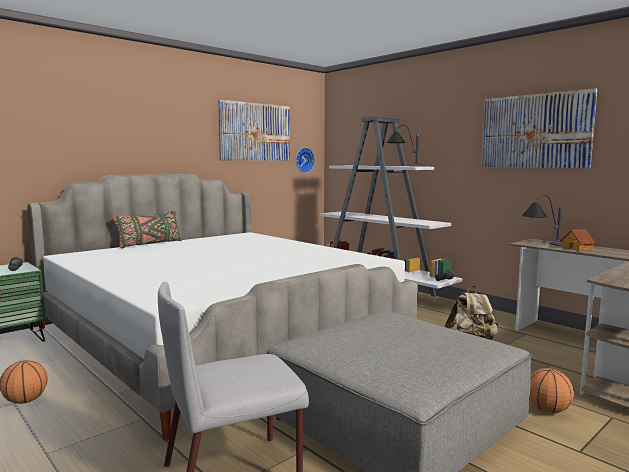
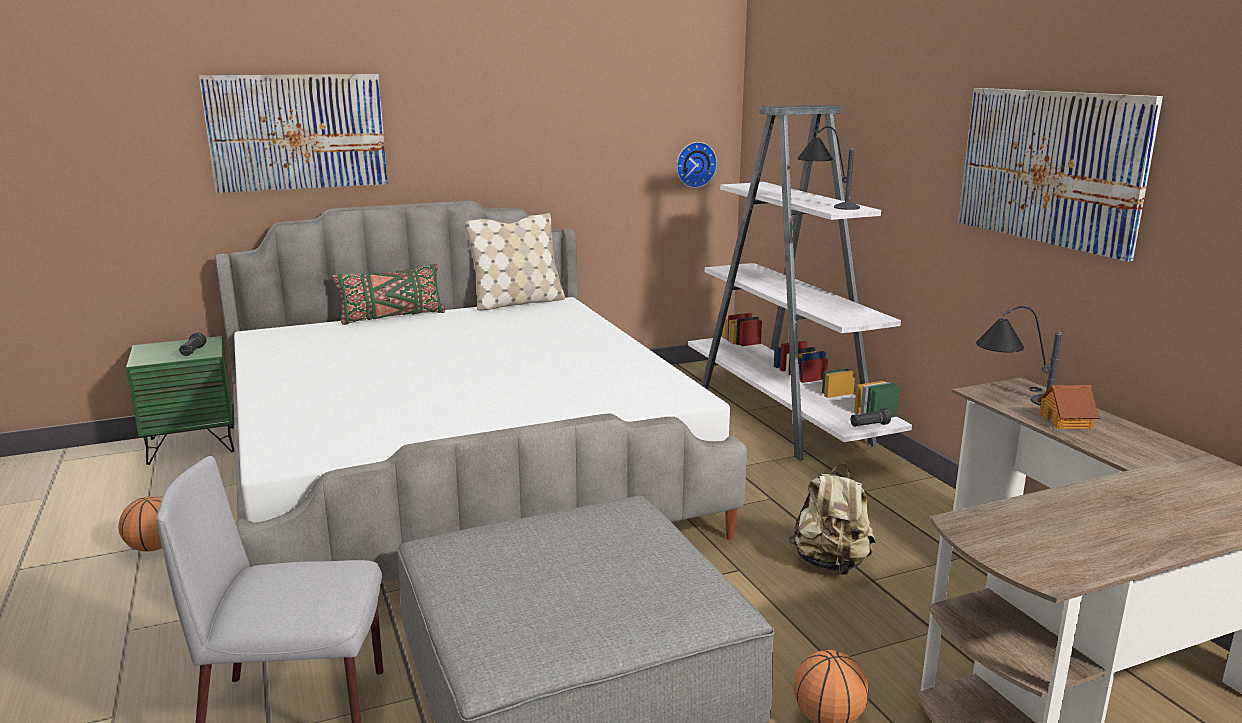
camera: 20 degrees right, 10 degrees up
(221, 235) = (517, 303): none -> beige pillow
(255, 132) = (594, 120): picture -> picture (297, 132)

